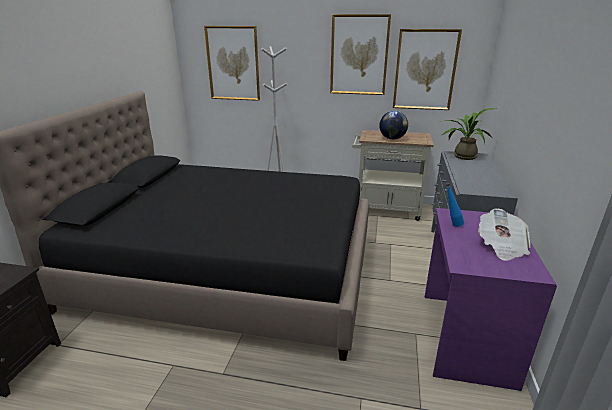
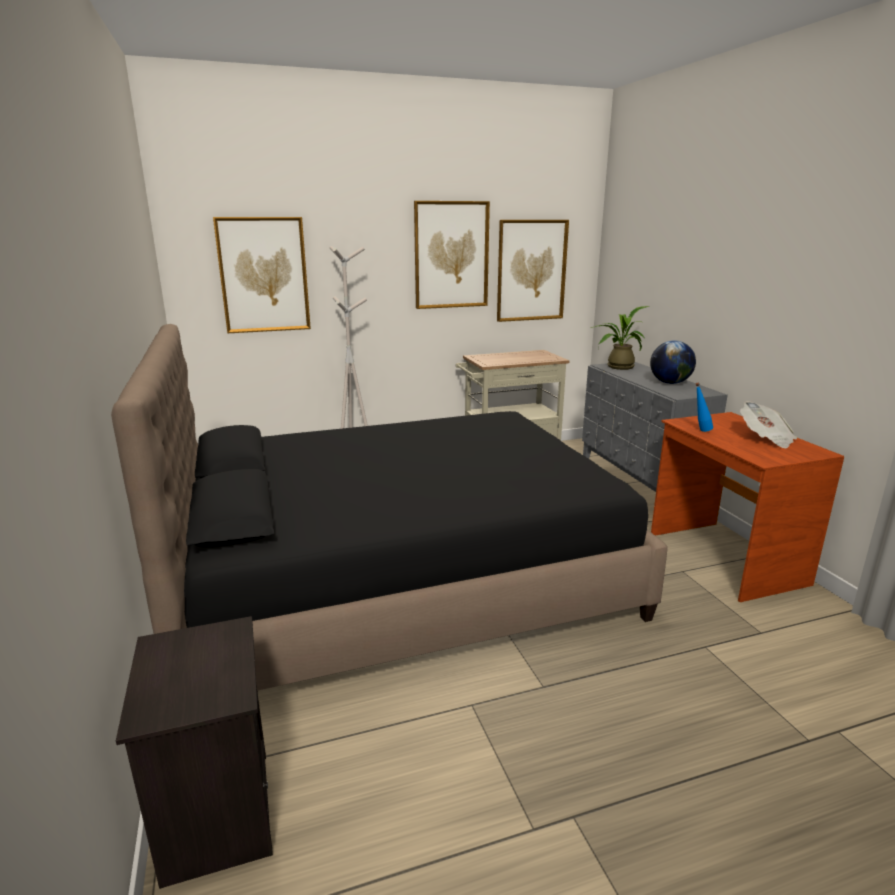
camera: 30 degrees left, 5 degrees down
(392, 138) = (515, 360): globe -> globe (670, 383)
(464, 336) = (724, 558): purple desk -> brown desk

